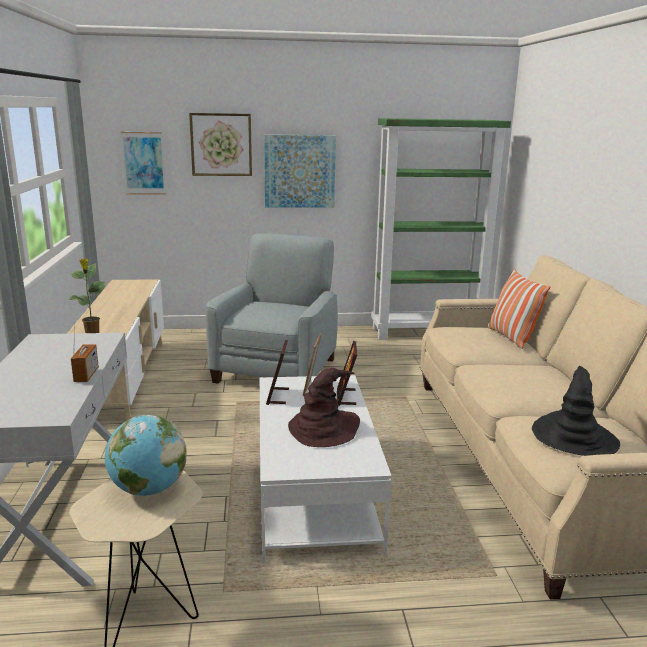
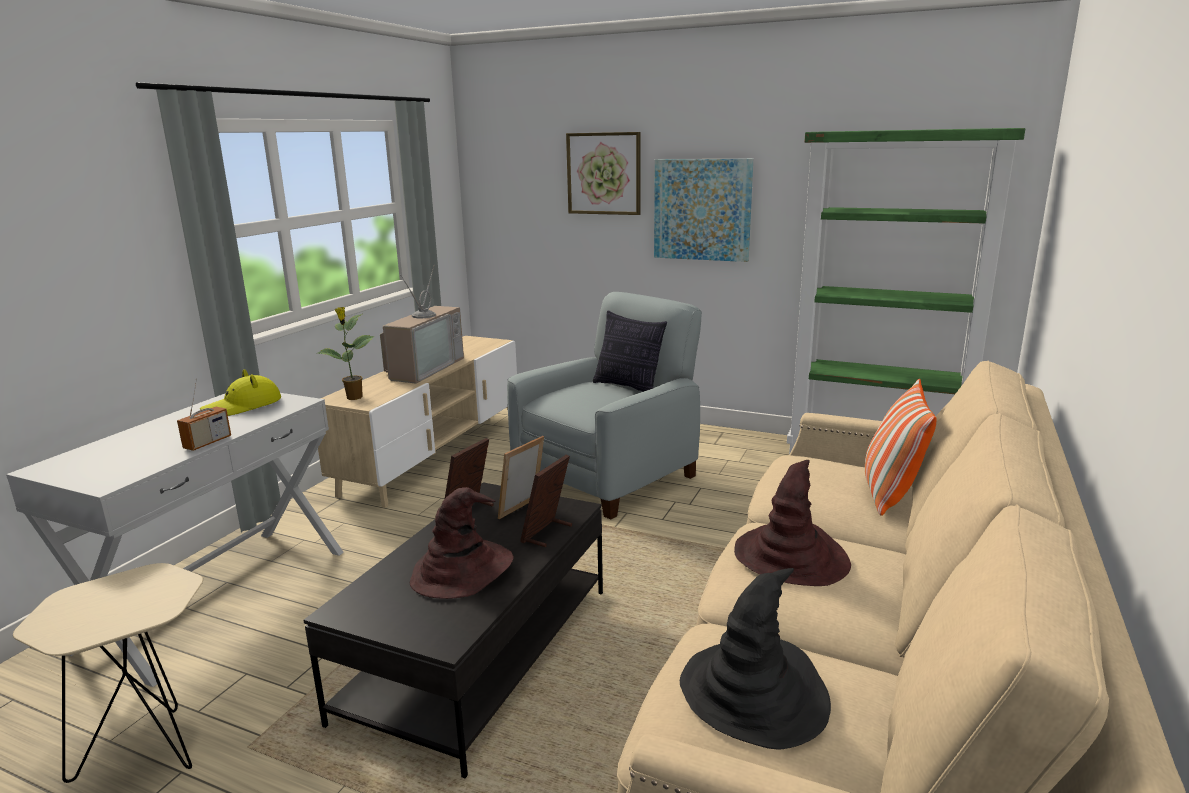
camera: 30 degrees right, 0 degrees up
(62, 347) = (243, 406): none -> yellow hat
(116, 307) = (423, 368): none -> television
(144, 163) = (517, 197): picture -> none
(148, 489) = (140, 593): globe -> none
(285, 302) = (628, 387): none -> pillow
(315, 491) = (480, 653): white coffee table -> black coffee table
(509, 376) = (791, 557): none -> brown hat

